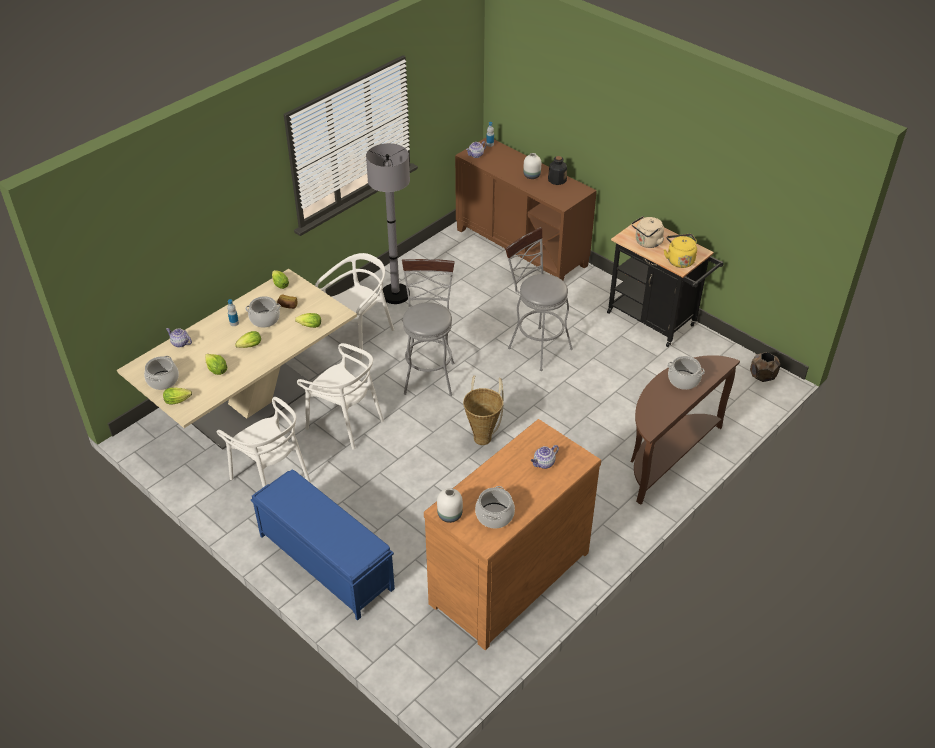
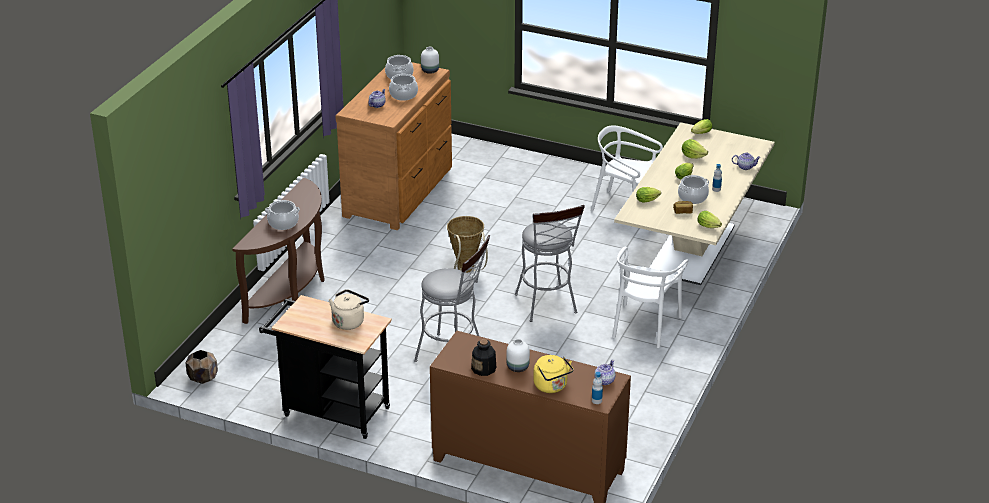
camera: 160 degrees right, 10 degrees down
(163, 380) = (729, 142): cooking pot -> cooking pot (403, 95)
(325, 561) = (541, 173): blue bench -> none
(345, 422) = (596, 254): white chair -> none
(395, 294) = (638, 373): grey floor lamp -> none
(679, 260) = (308, 310): yellow kettle -> yellow kettle (552, 386)

